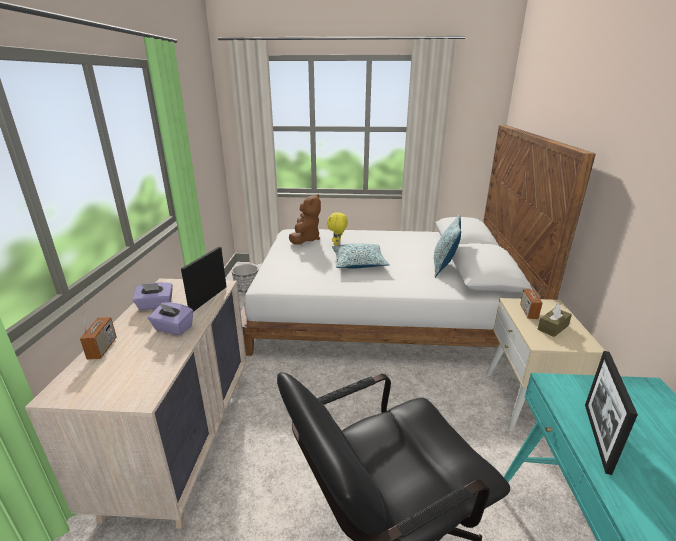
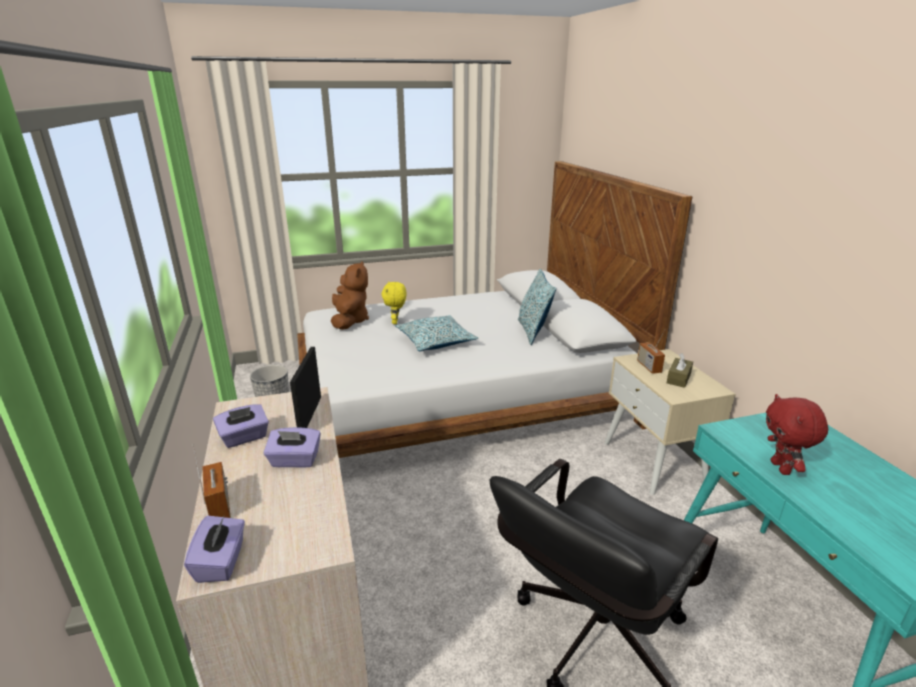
camera: 20 degrees left, 0 degrees up
(71, 388) = (221, 562): none -> purple tissue box
(597, 436) = (781, 468): picture frame -> red plush toy

